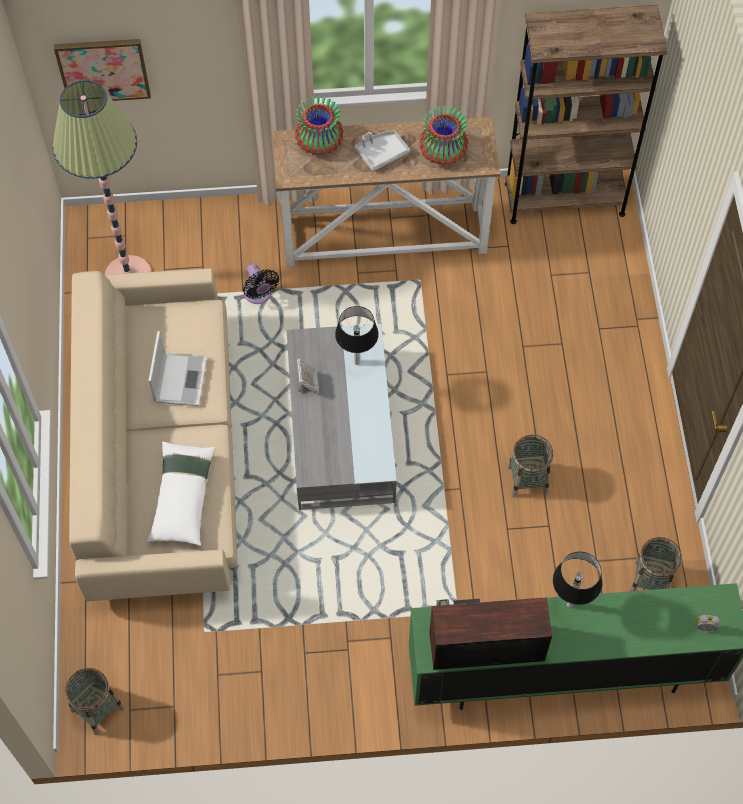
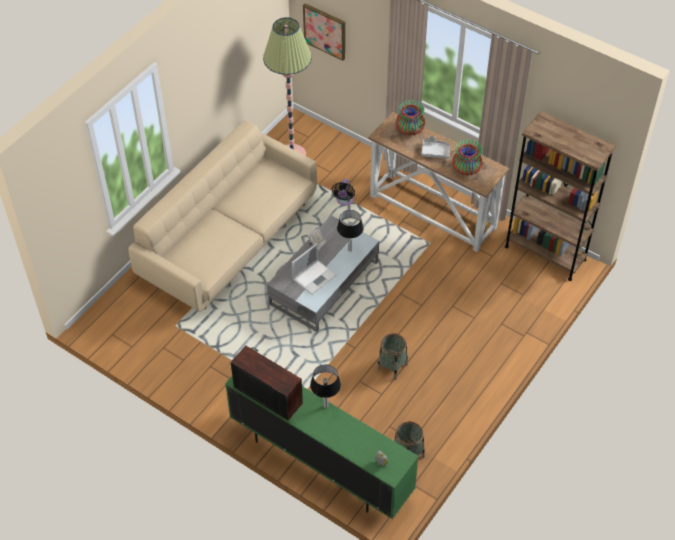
camera: 40 degrees right, 10 degrees down
(97, 709) = (99, 324): basket -> none
(180, 378) = (258, 201): laptop -> laptop (314, 276)
(182, 497) = (208, 251): white pillow -> none

